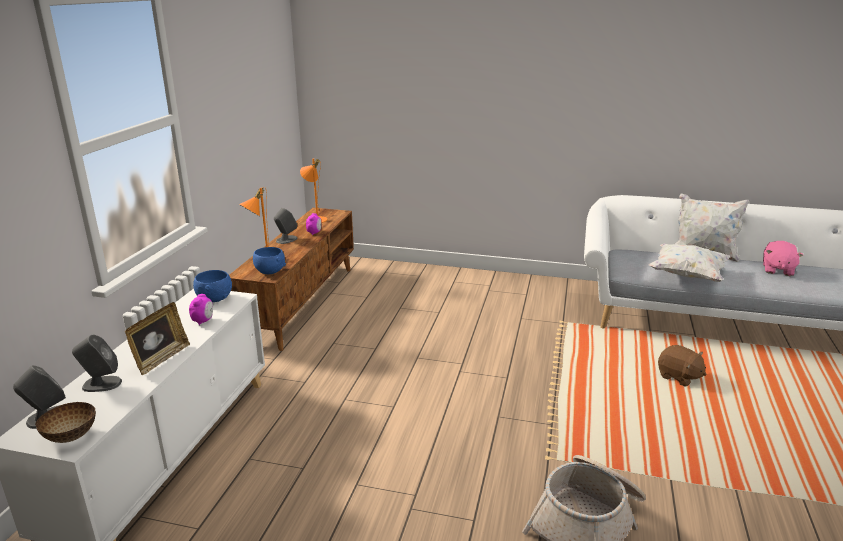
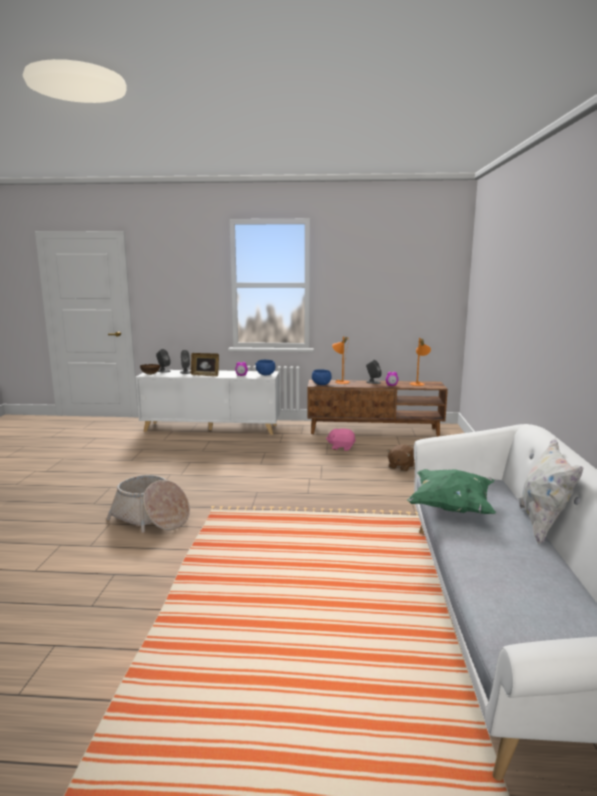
camera: 80 degrees right, 10 degrees down
(679, 377) = (343, 567): brown plush toy -> brown plush toy (400, 467)
(687, 275) = (451, 507): white pillow -> green pillow
(777, 270) = (533, 568): pink plush toy -> pink plush toy (341, 447)

